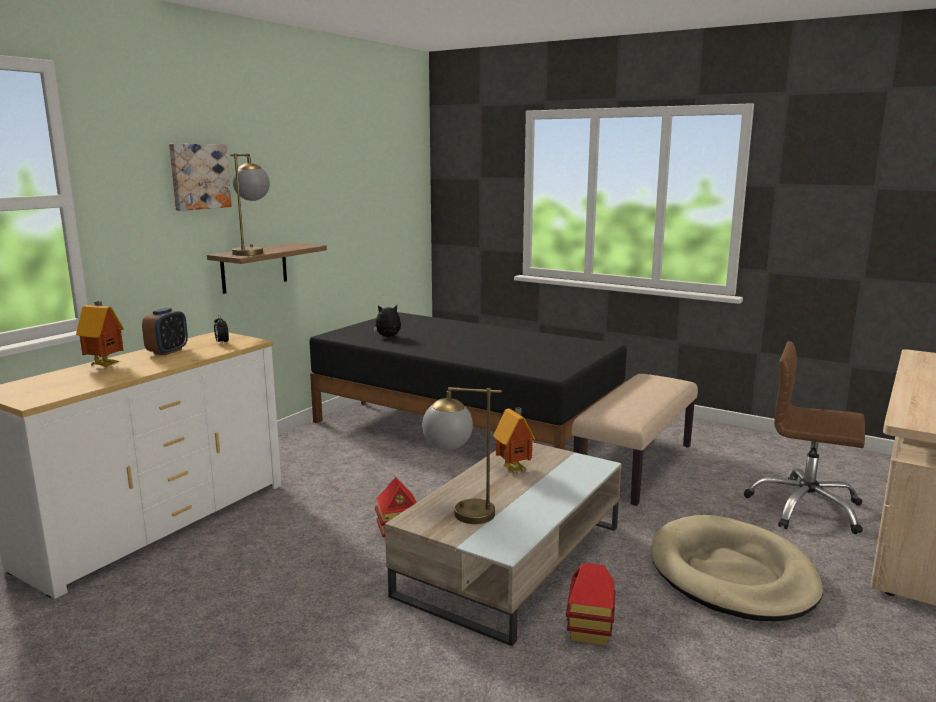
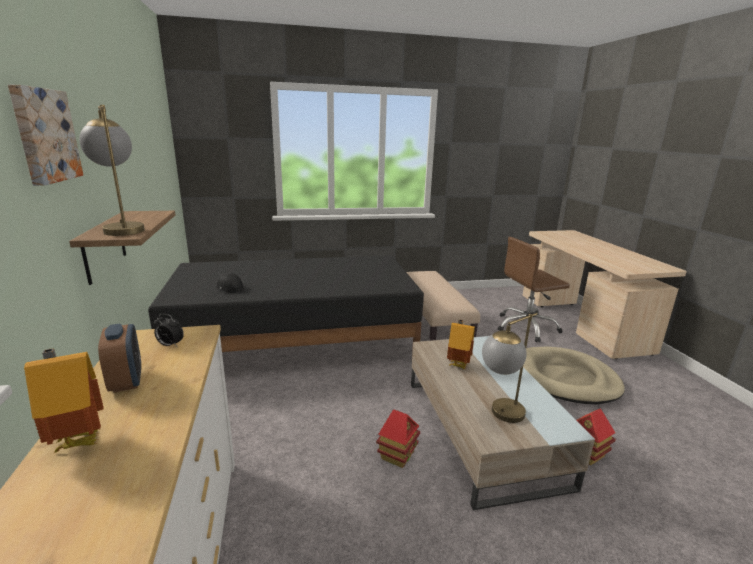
camera: 45 degrees left, 5 degrees up
(388, 337) = (228, 288): plush toy -> black cap

